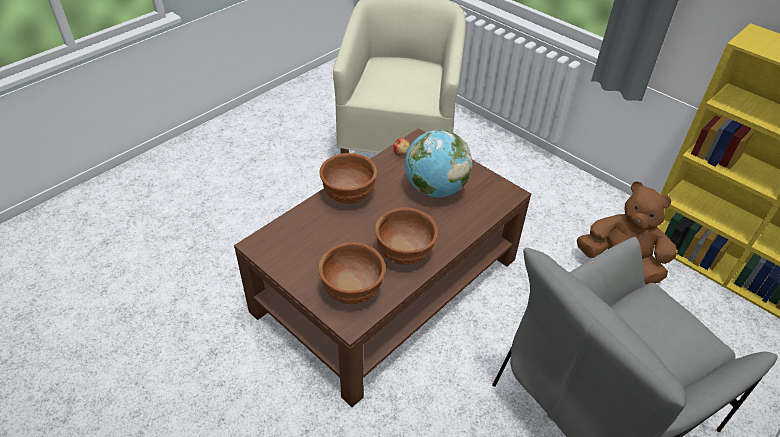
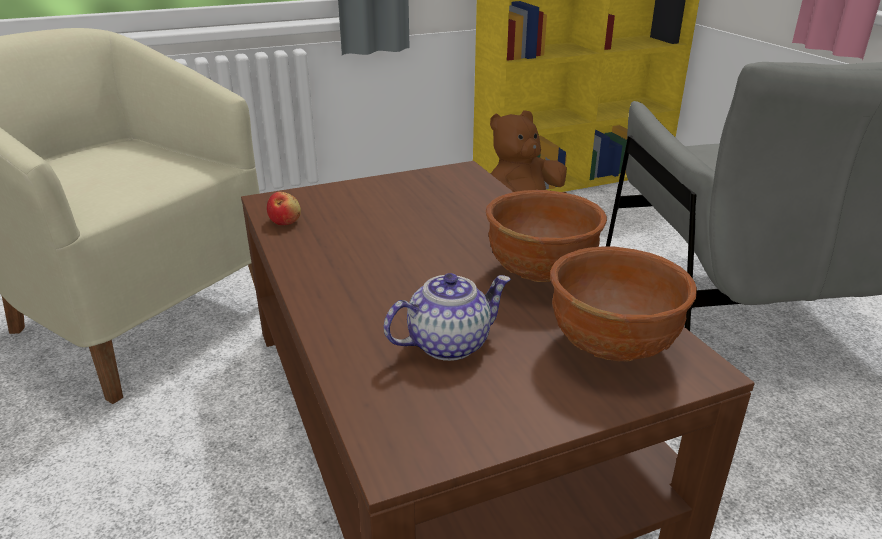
camera: 65 degrees left, 15 degrees down
(329, 238) = (449, 343): none -> teapot
(348, 195) = (343, 295): brown bowl -> none
(435, 189) = (405, 215): globe -> none

